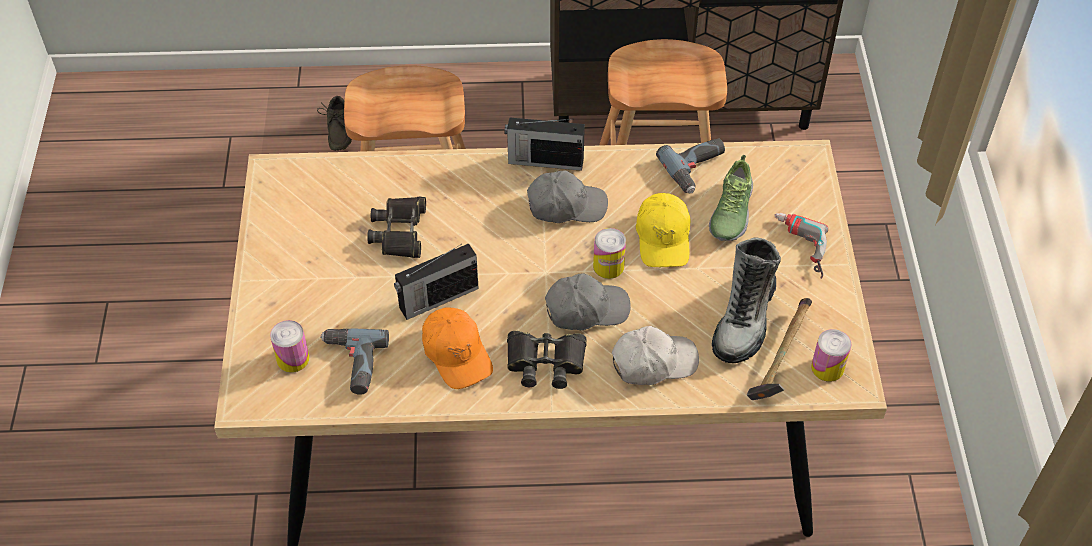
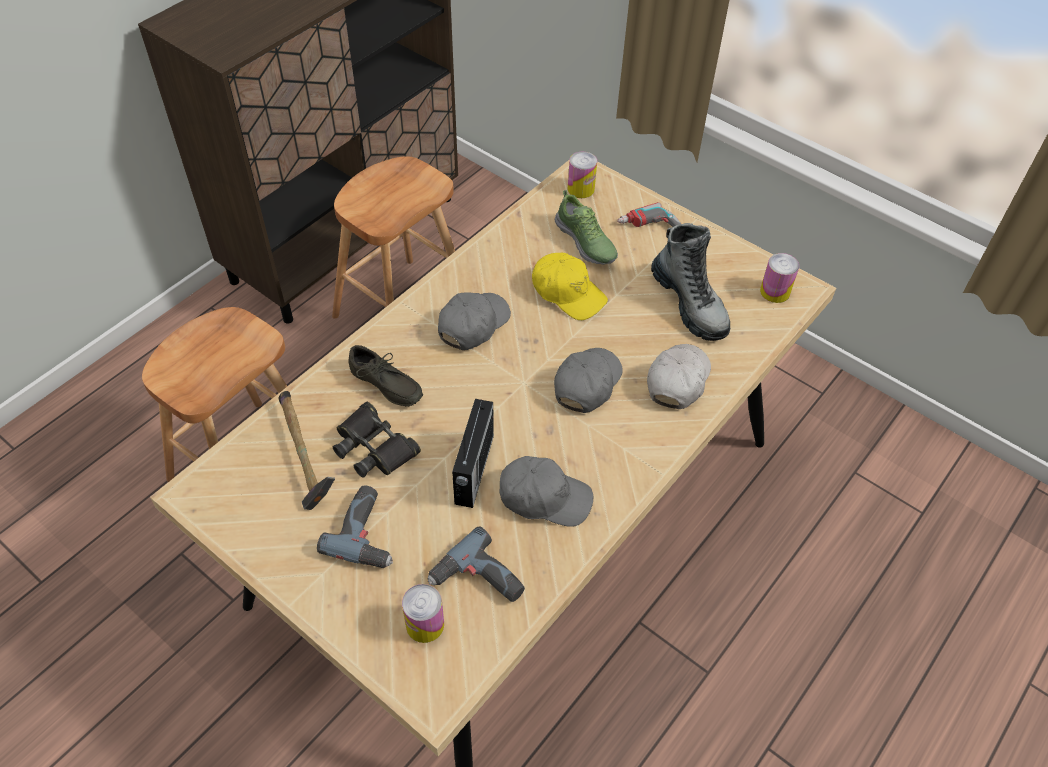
camera: 50 degrees left, 0 degrees up
(337, 132) = (97, 456): grey shoe -> grey shoe (384, 387)
(457, 353) = (544, 497): orange cap -> grey cap
(544, 161) = (413, 306): radio -> none
(545, 362) = (612, 445): black binoculars -> none
(608, 266) = (560, 342): can -> can (581, 189)
(697, 169) = (526, 231): power drill -> power drill (368, 532)
(780, 359) = (743, 310): hammer -> hammer (303, 458)

